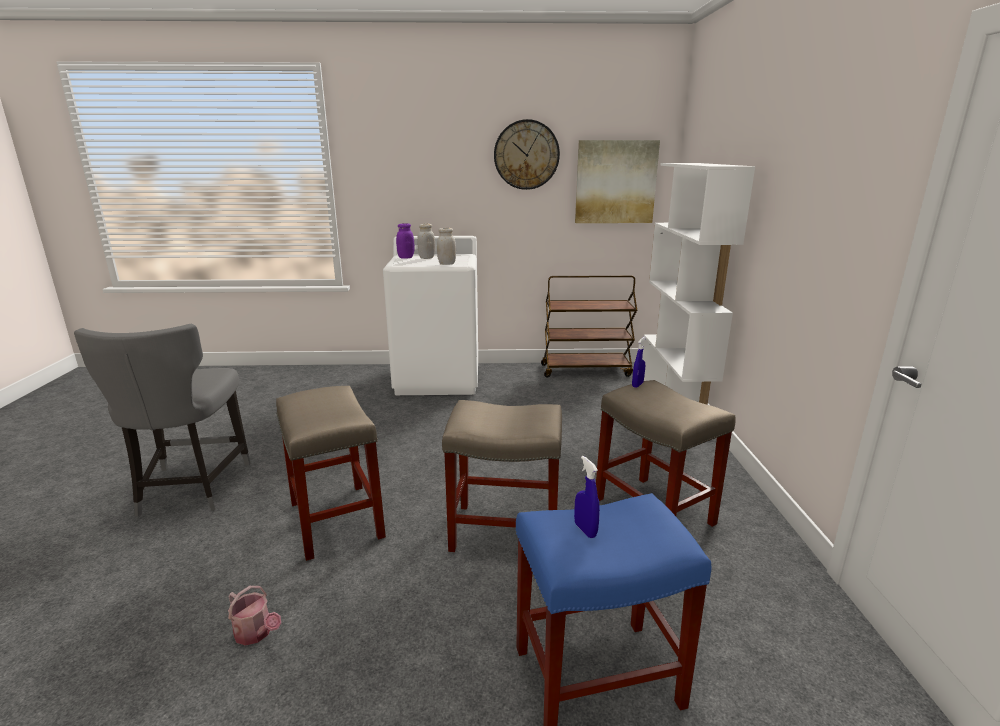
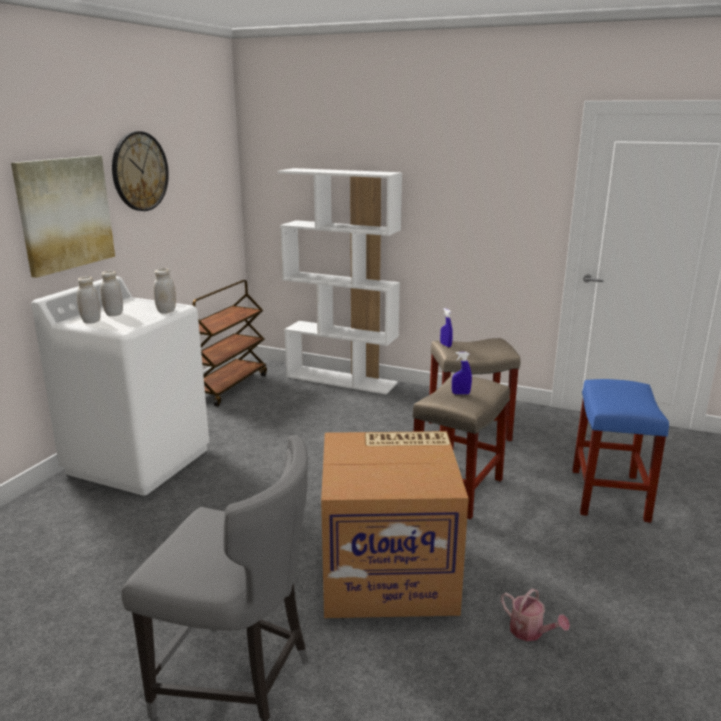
camera: 65 degrees left, 0 degrees up
(256, 633) = (530, 632): watering can -> watering can turned 75 degrees clockwise
(337, 520) = (390, 570): beige stool -> cardboard box
(406, 257) = (91, 321): purple jar -> white jar
(585, 530) = (624, 400): blue spray bottle -> blue spray bottle (460, 393)
(615, 182) = (206, 191): picture -> picture (65, 213)

